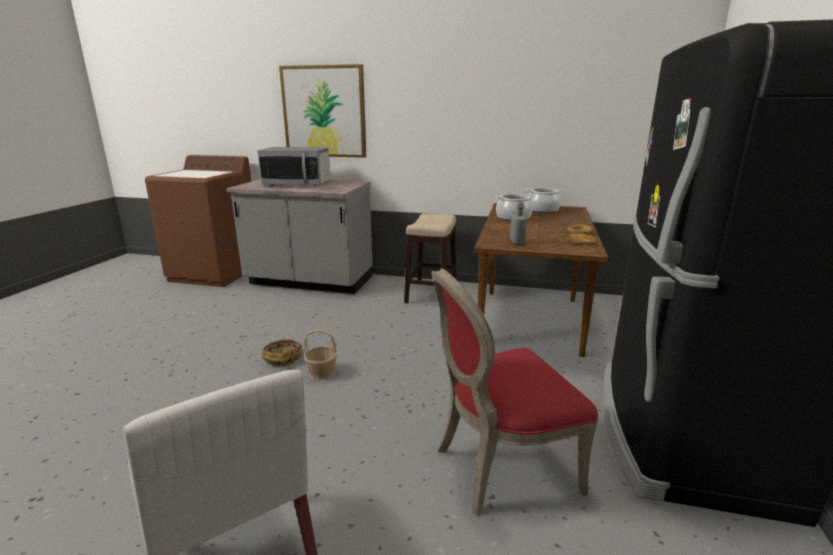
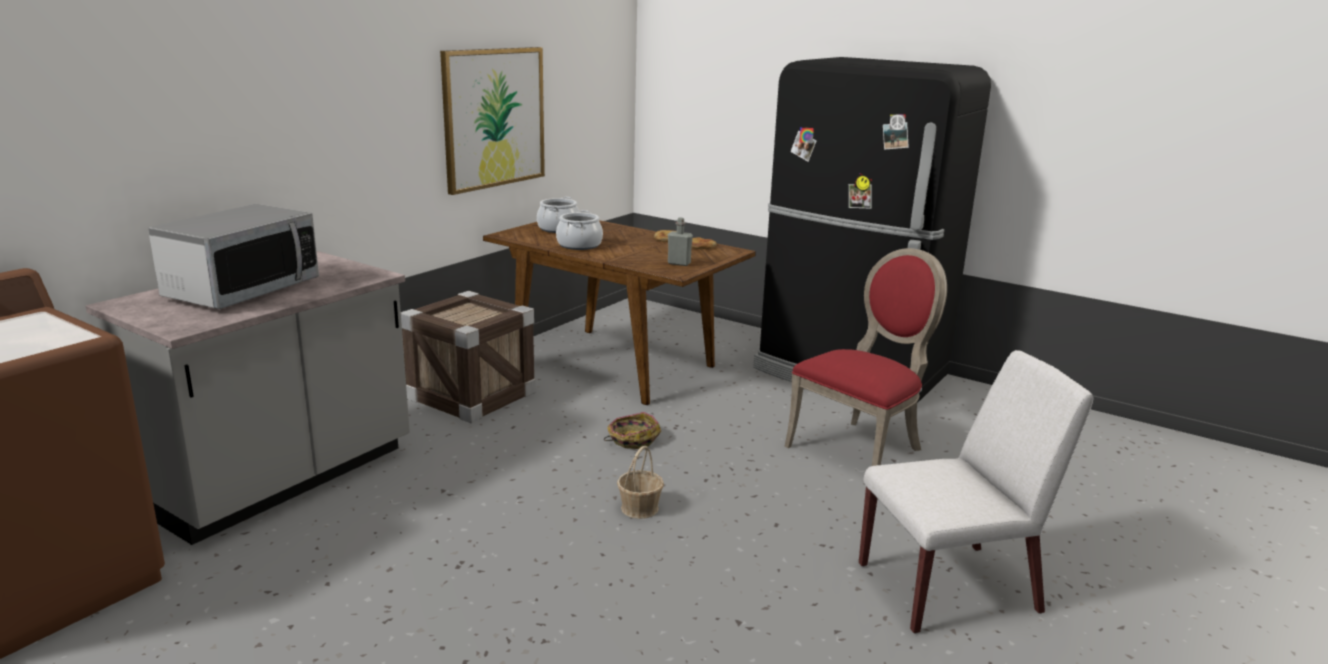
camera: 70 degrees left, 0 degrees up
(283, 358) = (573, 533): basket -> basket (632, 439)
(324, 112) = (212, 134): picture -> picture (494, 118)
(431, 293) = (471, 395): stool -> crate
(499, 467) = (860, 448): red chair -> red chair turned 135 degrees counterclockwise

